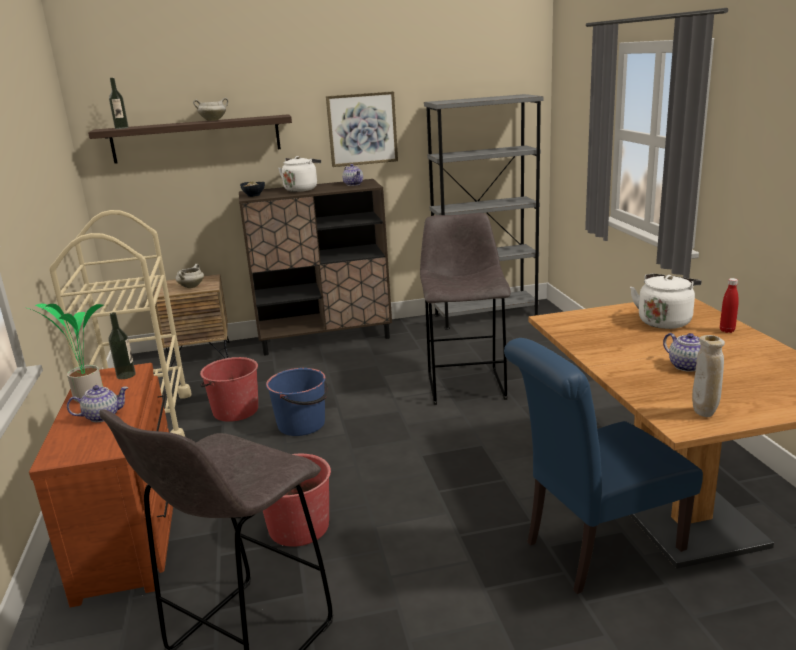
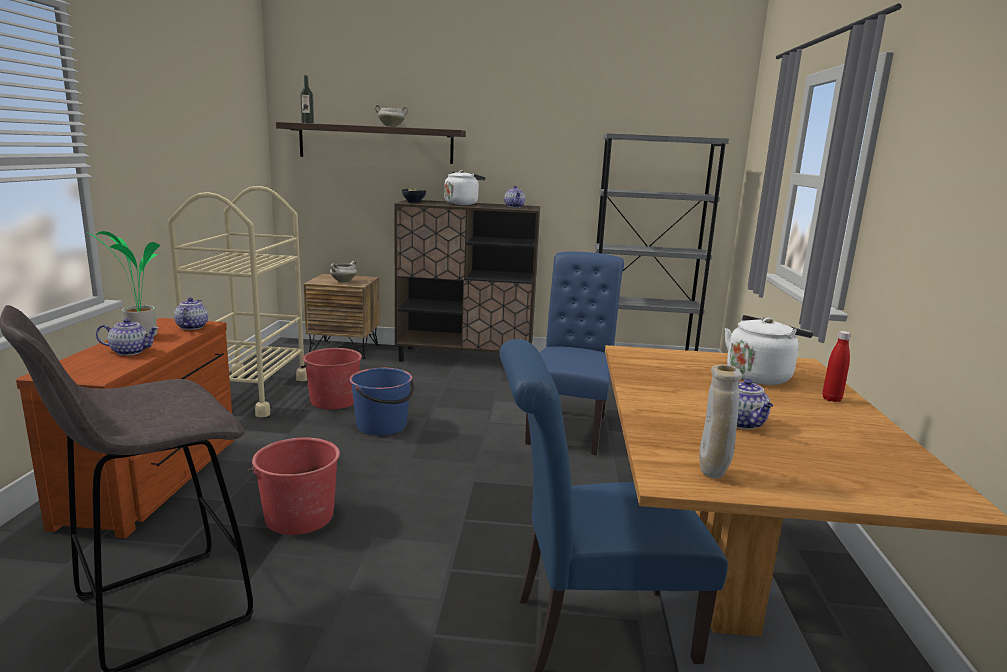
camera: 15 degrees right, 5 degrees down
(126, 375) = (192, 327): bottle -> teapot
(362, 129) = (536, 154): picture -> none
(465, 385) = (569, 427): grey stool -> blue chair

